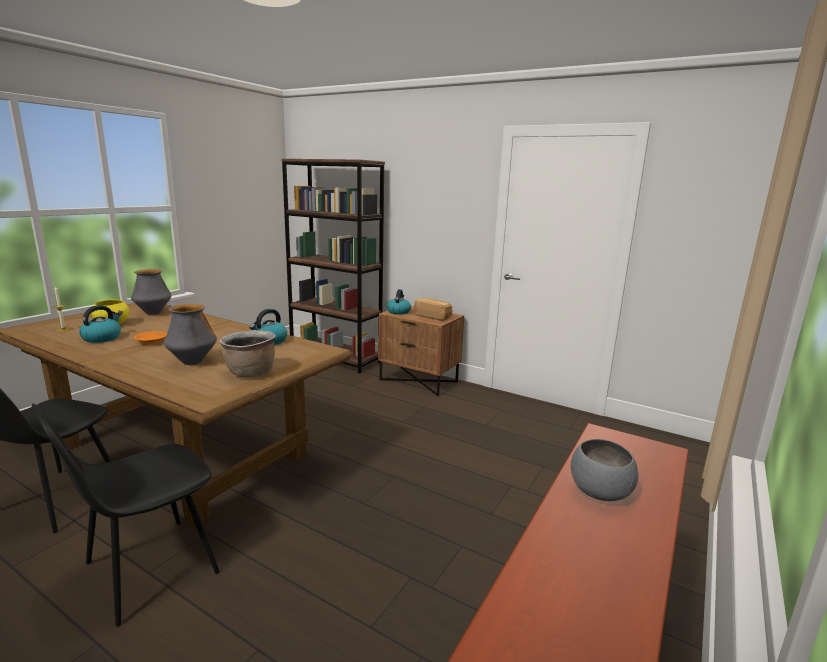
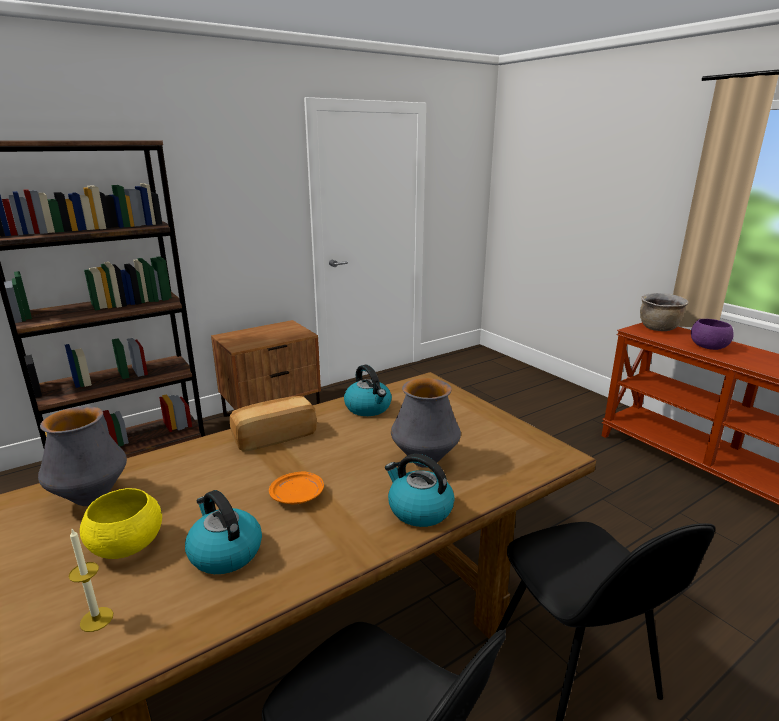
camera: 65 degrees left, 5 degrees up
(250, 373) = (484, 426): brown cooking pot -> brown cooking pot (658, 328)
(398, 312) = (240, 343): kettle -> kettle (419, 510)
(433, 316) = (281, 332): bread -> bread (274, 436)
(599, 492) = (709, 347): grey bowl -> purple bowl

